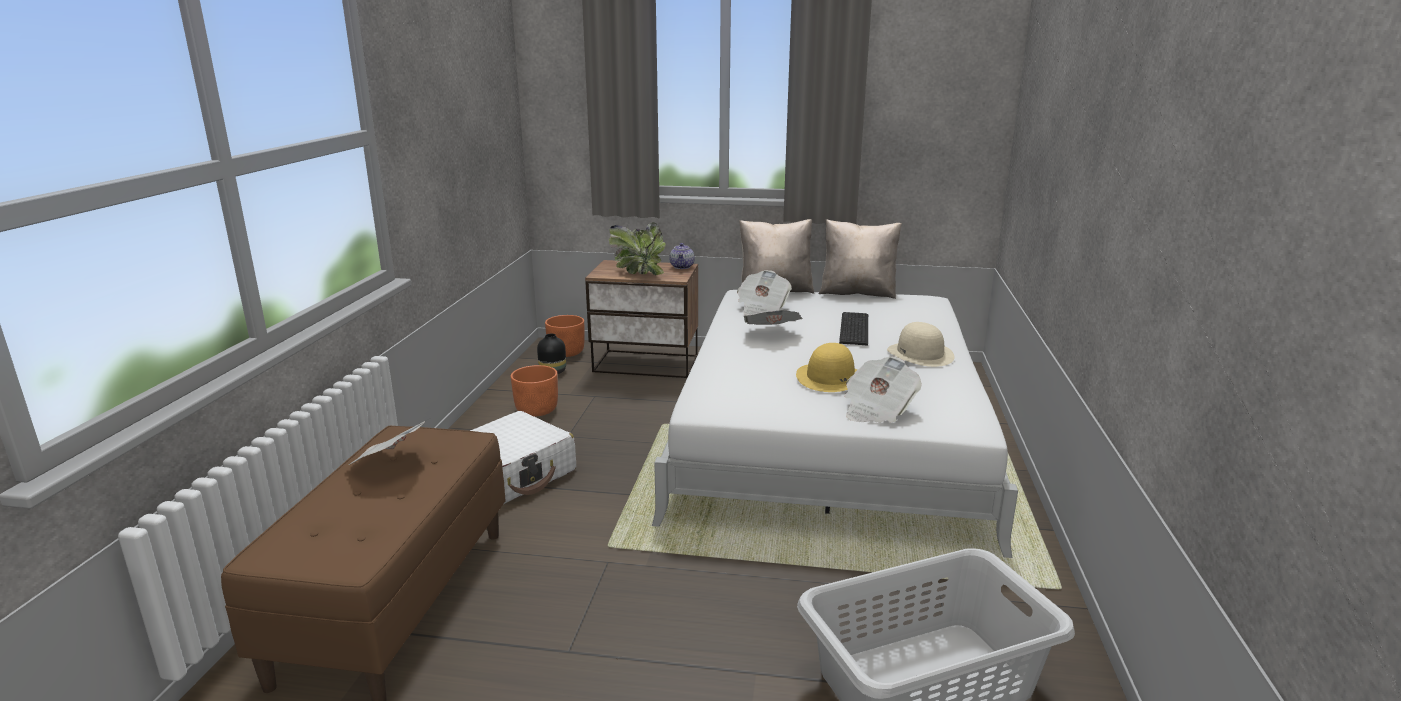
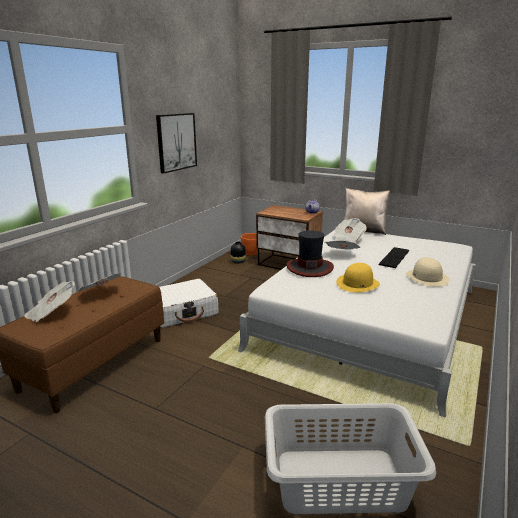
camera: 20 degrees right, 0 degrees up
(438, 156) = (176, 142): none -> picture
(536, 410) = (218, 280): orange planter -> none
(640, 273) = (286, 213): potted plant -> none
(738, 362) = (309, 267): none -> hat
(857, 293) = (413, 237): beige pillow -> none
(877, 410) = (373, 306): newspaper -> newspaper (51, 313)

